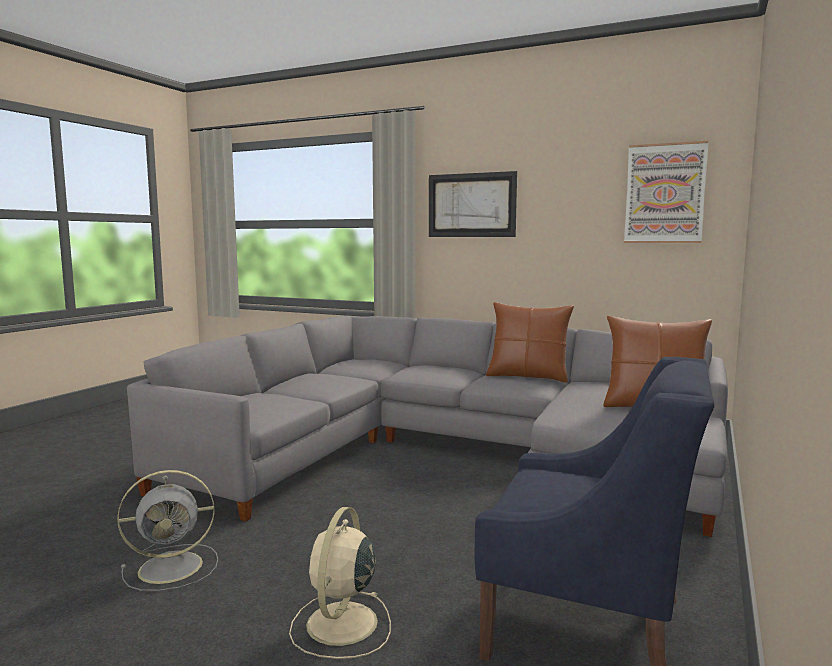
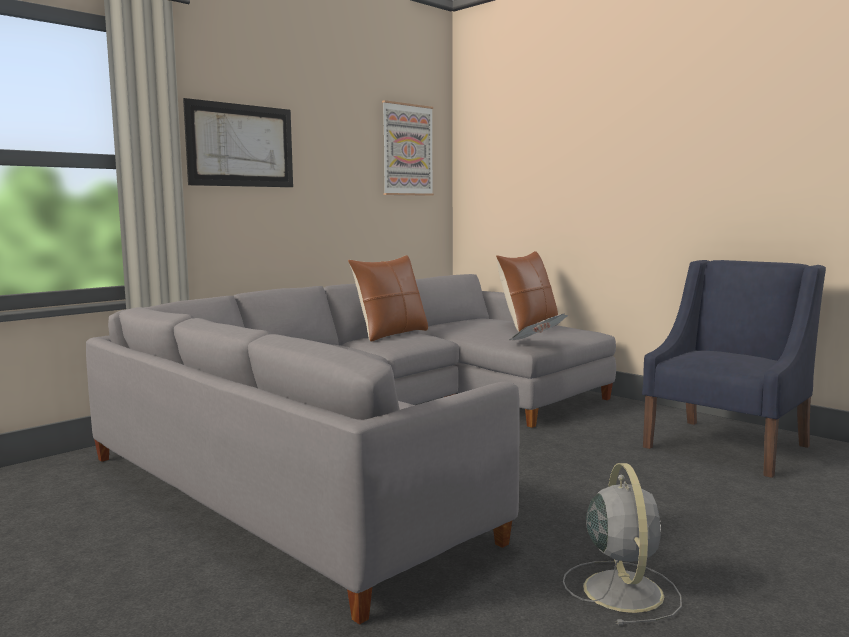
camera: 70 degrees left, 0 degrees up
(341, 625) = (737, 514): beige fan -> none
(564, 418) = (537, 343): none -> newspaper

